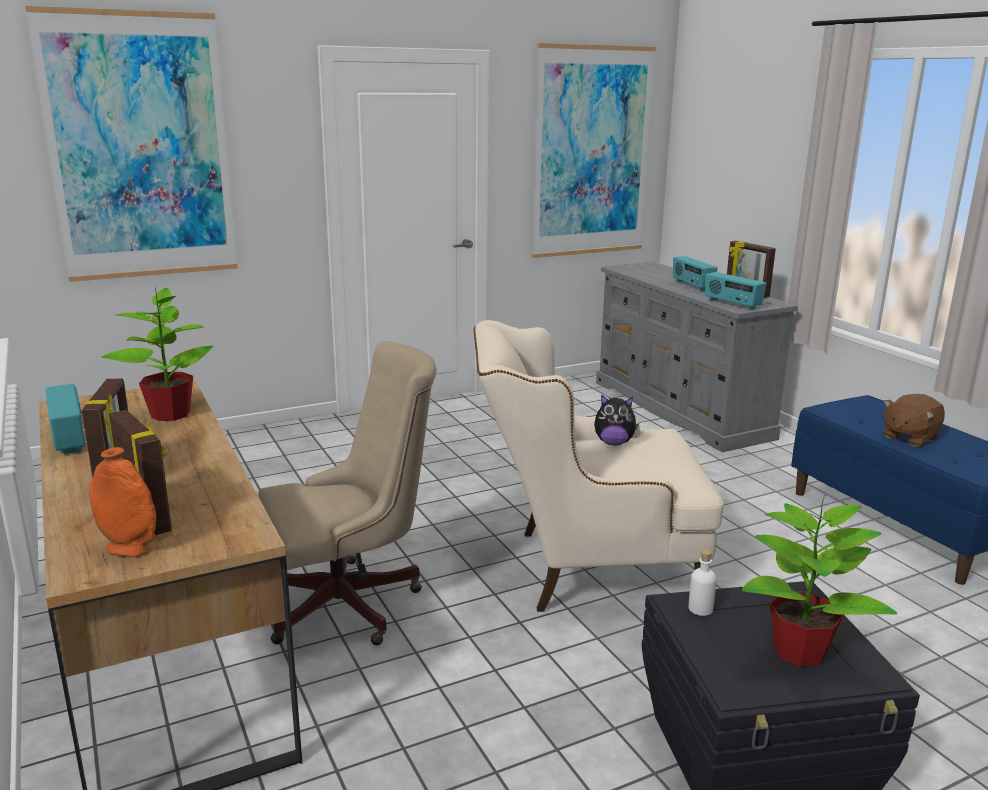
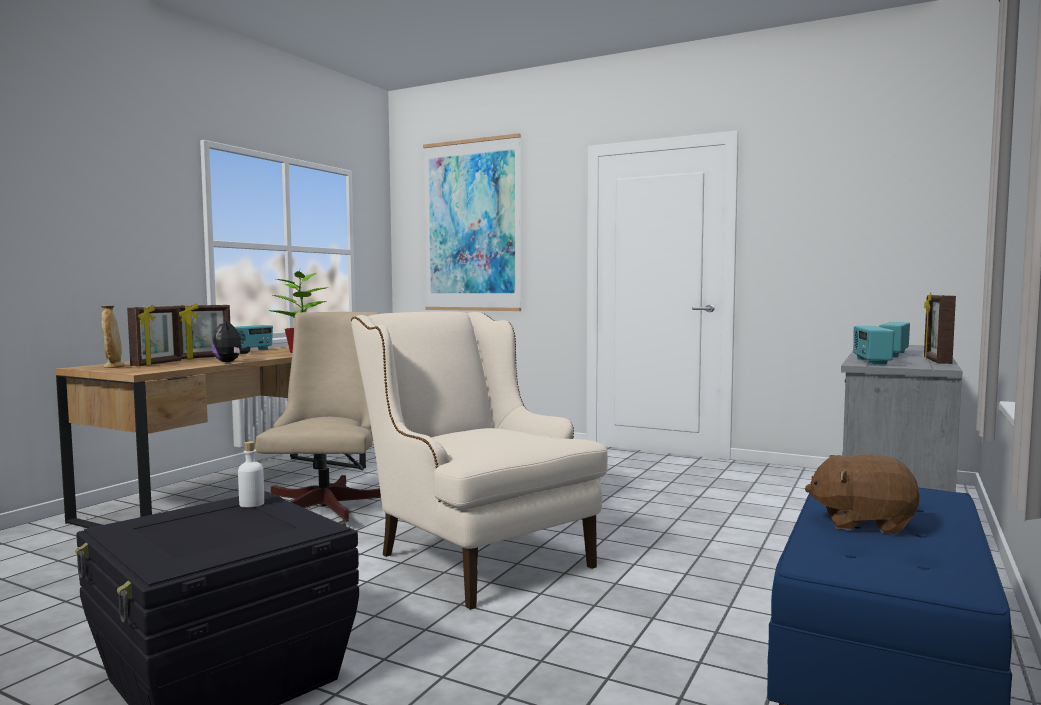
camera: 55 degrees right, 15 degrees down
(128, 549) = (113, 367): orange vase -> beige vase
(352, 603) = (330, 509): beige office chair -> beige office chair turned 120 degrees counterclockwise
(591, 152) = (865, 221): picture -> none
(614, 443) = (506, 429): plush toy -> plush toy (229, 362)
(800, 651) = (198, 539): potted plant -> none

